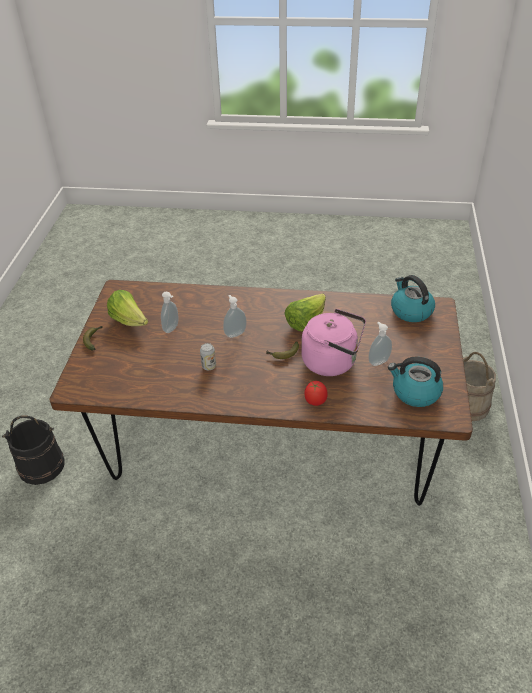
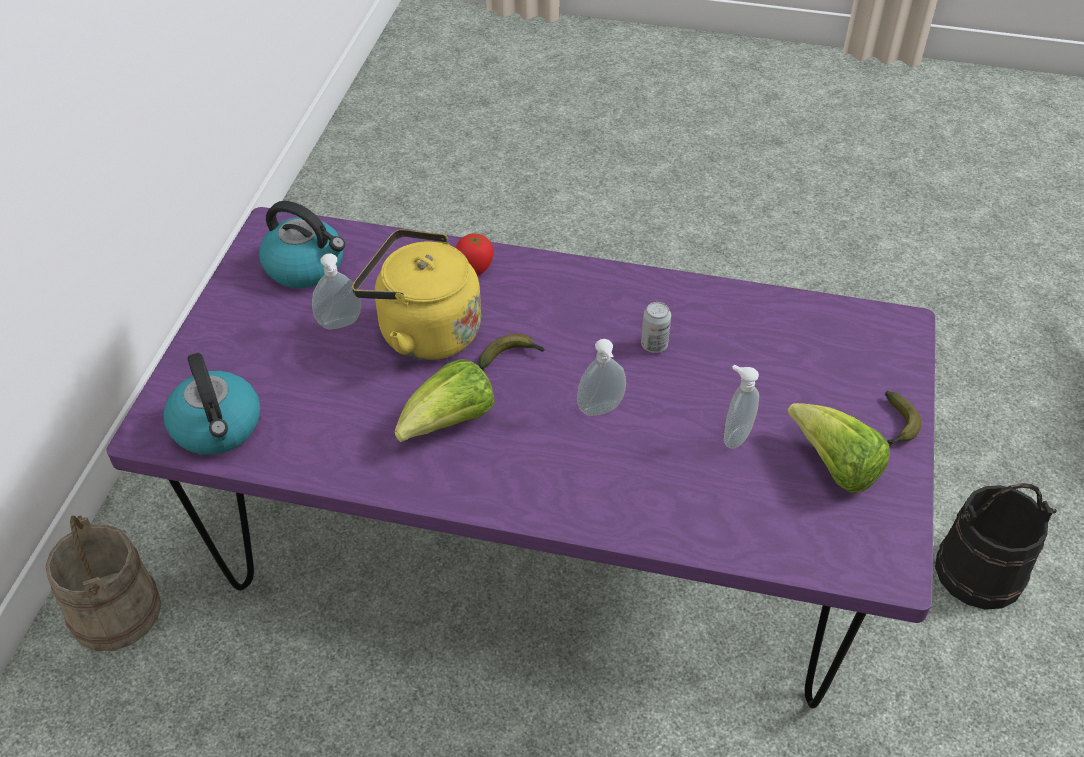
camera: 175 degrees left, 5 degrees up
(268, 450) = (544, 557): brown dining table -> purple dining table
(332, 362) = (423, 332): pink kettle -> yellow kettle

